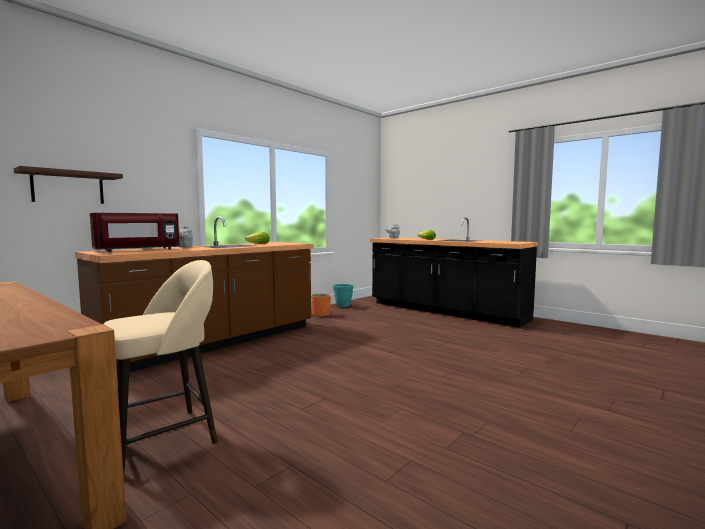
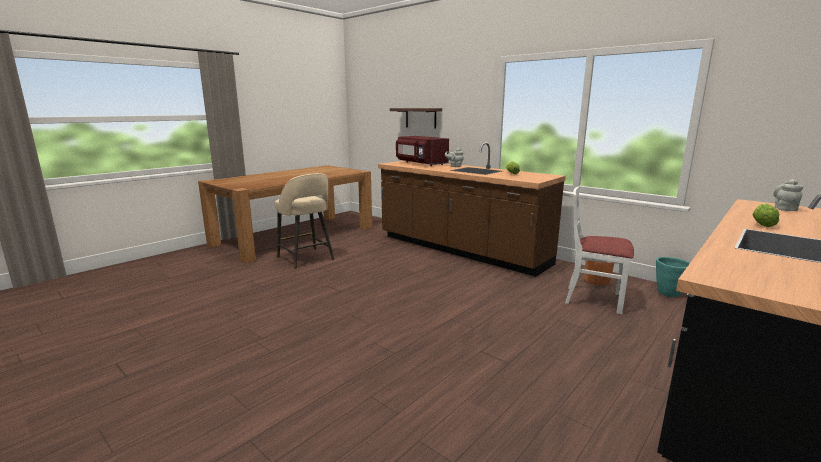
camera: 90 degrees right, 10 degrees up
(350, 318) = (593, 299): none -> white chair

